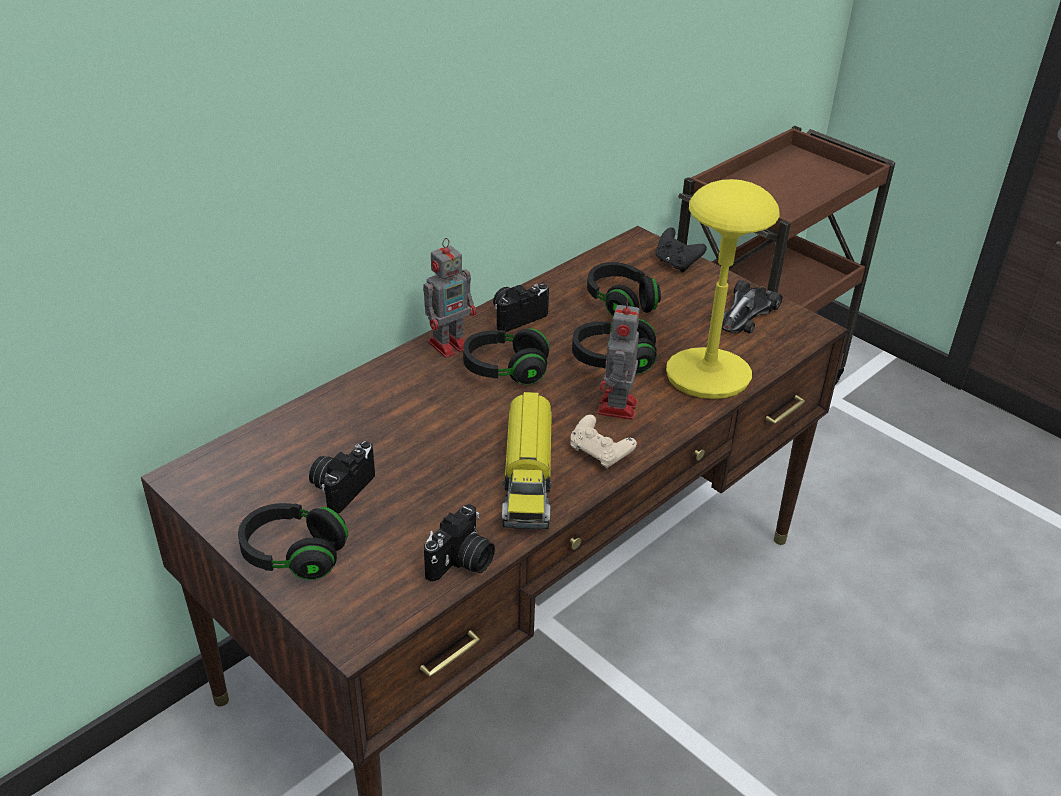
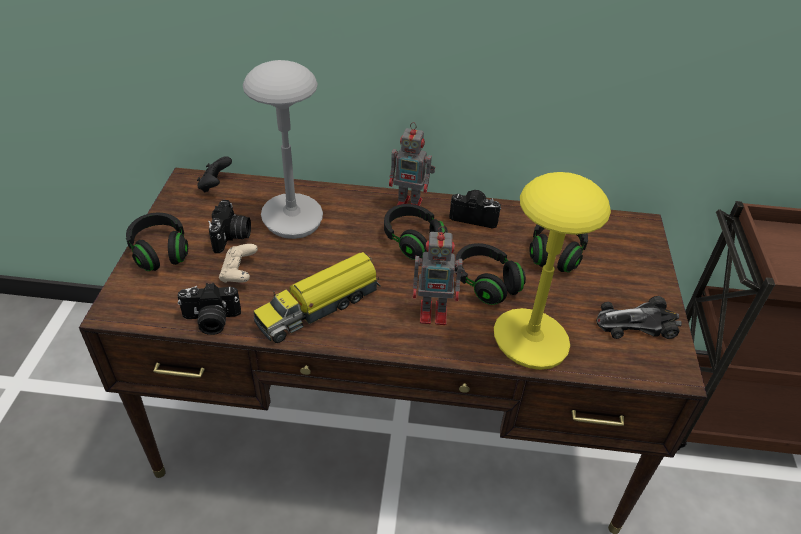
camera: 50 degrees right, 5 degrees up
(341, 487) = (232, 237): camera -> camera turned 105 degrees clockwise
(367, 429) = (293, 218): none -> grey table lamp
(600, 453) = (379, 328): beige game controller -> beige game controller (239, 272)
(617, 409) = (435, 312): toy robot -> toy robot turned 150 degrees counterclockwise
(676, 264) = (643, 256): black game controller -> black game controller (215, 186)

